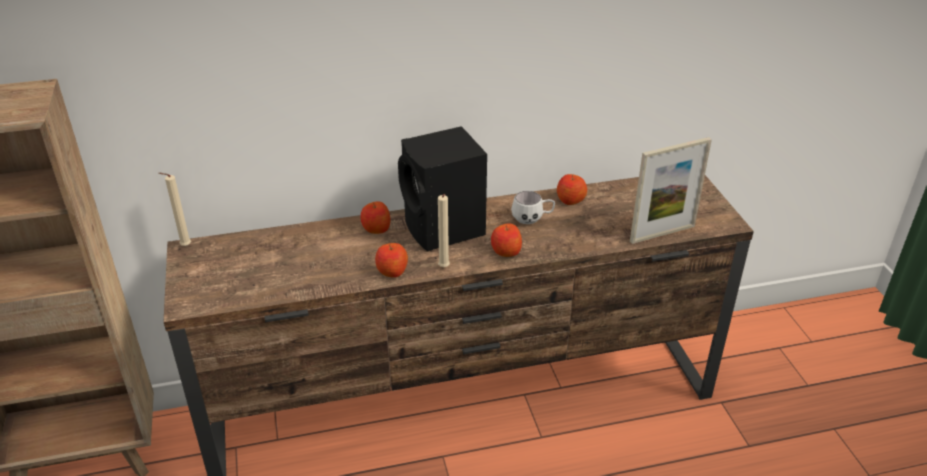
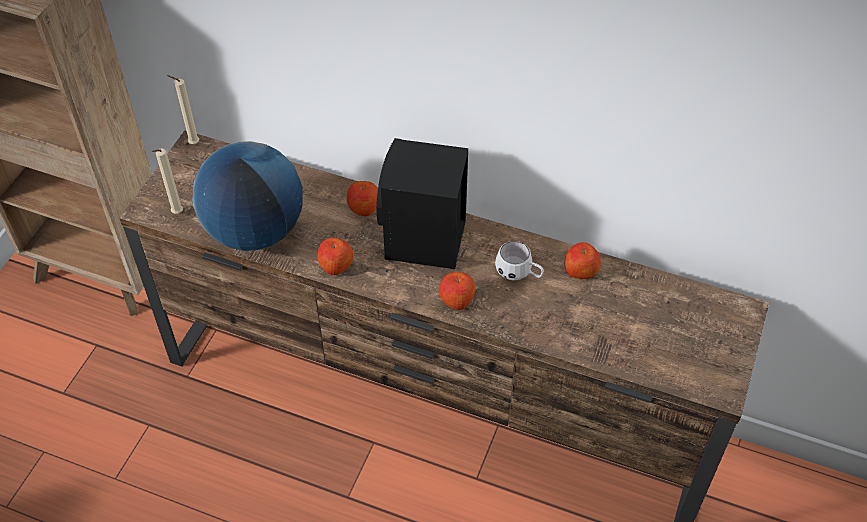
camera: 35 degrees right, 15 degrees up
(301, 278) = (255, 231): none -> globe
(443, 268) = (382, 287): beige candle -> beige candle (176, 213)
(662, 233) = (634, 364): picture frame -> none

